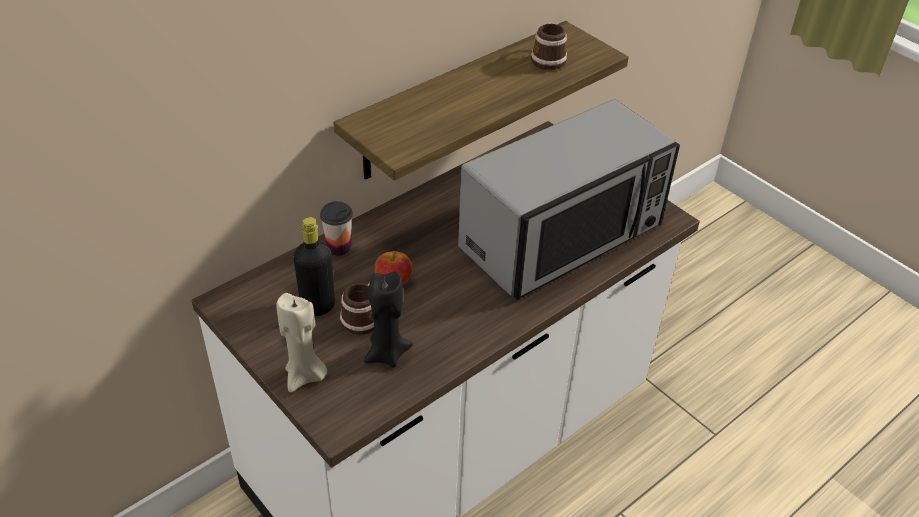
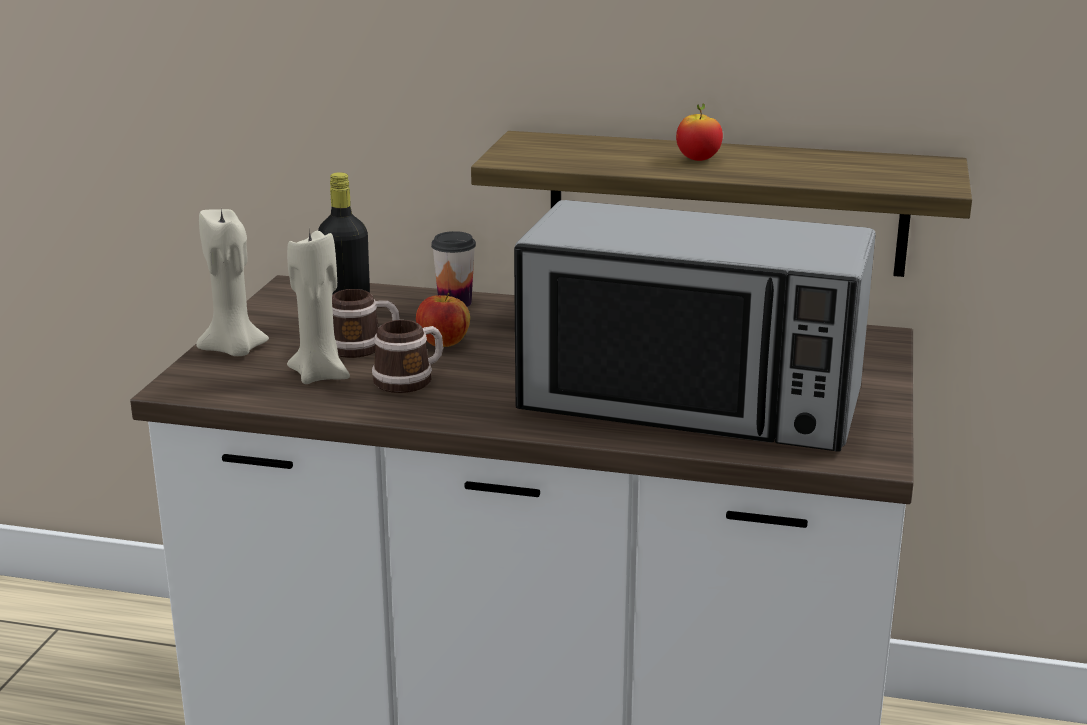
camera: 55 degrees right, 20 degrees down
(386, 354) = (320, 375): black candle -> beige candle
(478, 92) = (698, 160): none -> apple
(547, 58) = (852, 168): mug -> mug (410, 379)

